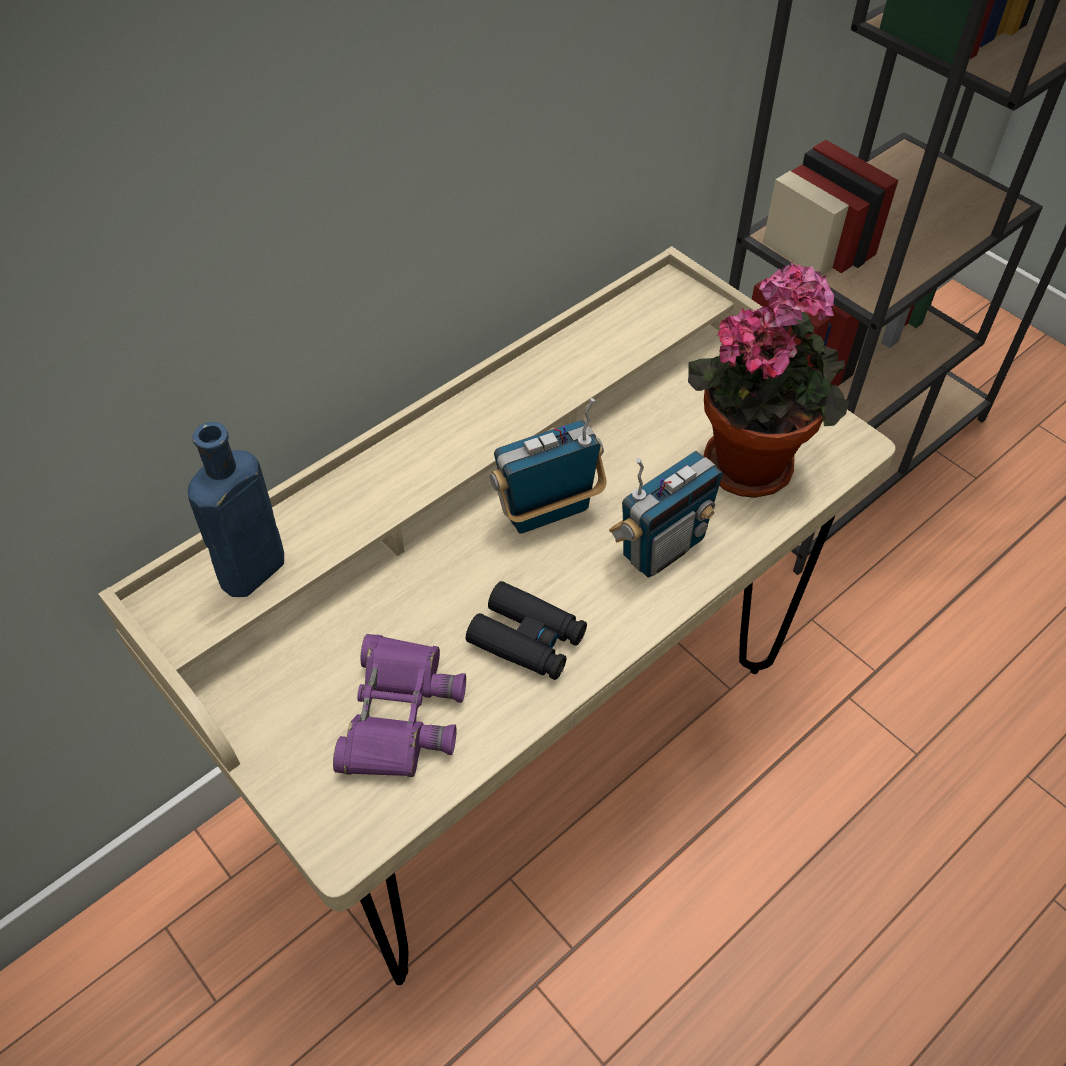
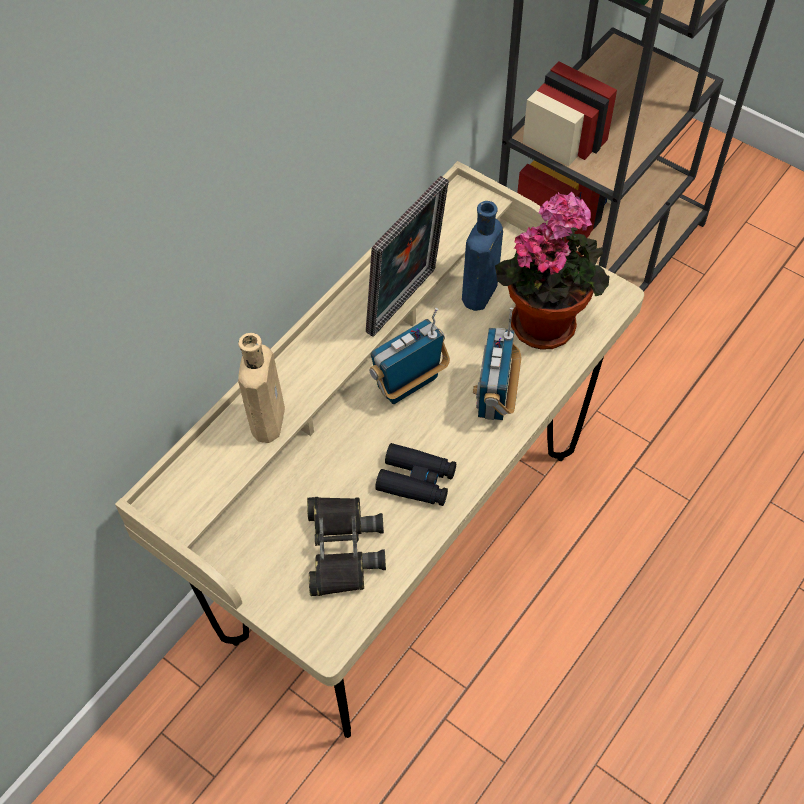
camera: 10 degrees left, 5 degrees up
(249, 574) = (216, 470): blue bottle -> blue bottle (478, 296)
(339, 518) = (268, 418): none -> beige bottle
(400, 714) = (342, 549): purple binoculars -> black binoculars
(564, 404) = (406, 303): none -> picture frame
(662, 547) = (495, 397): radio -> radio turned 150 degrees clockwise

